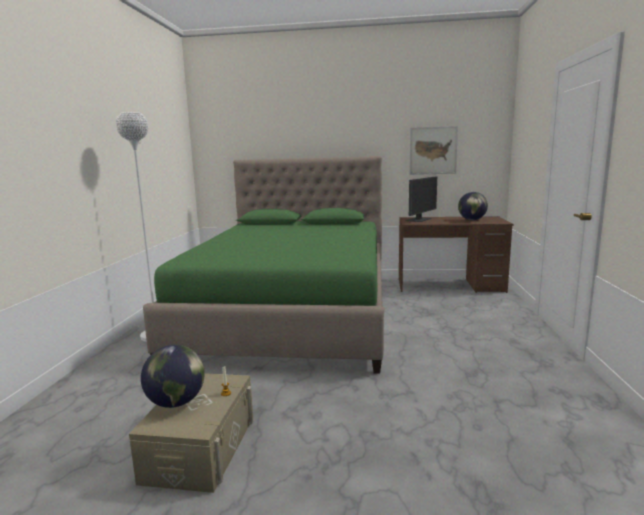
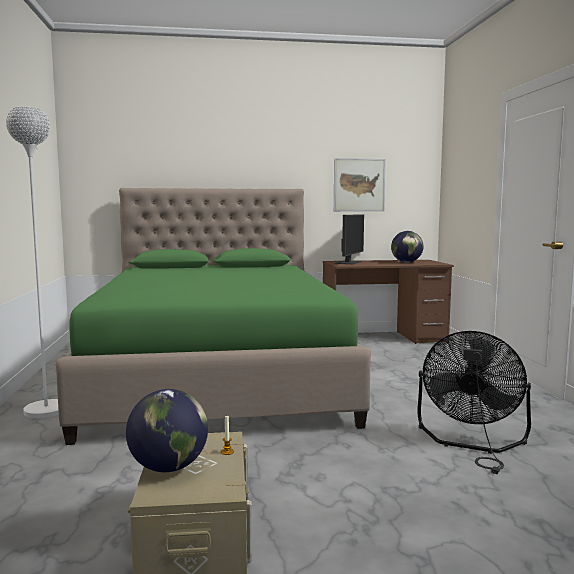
camera: 15 degrees left, 5 degrees down
(465, 398) = (473, 444): none -> black fan

